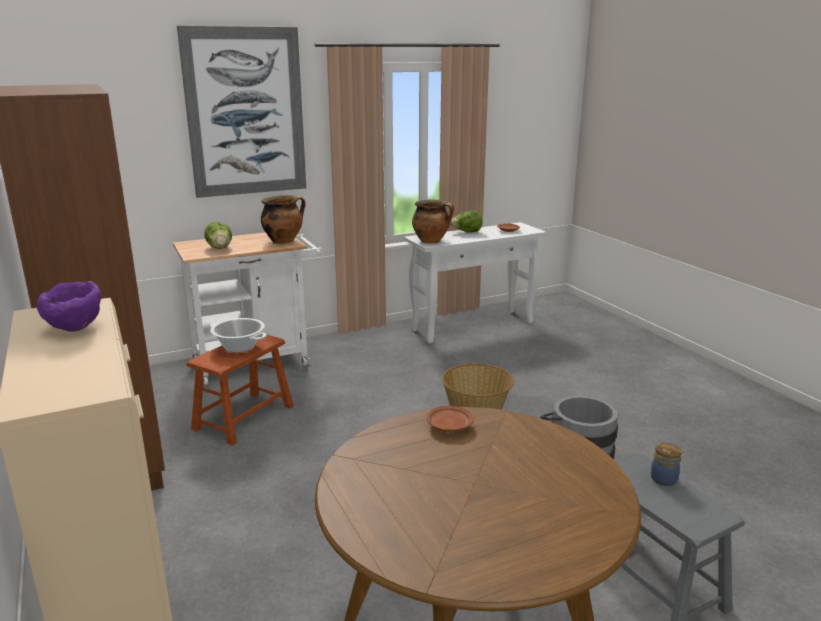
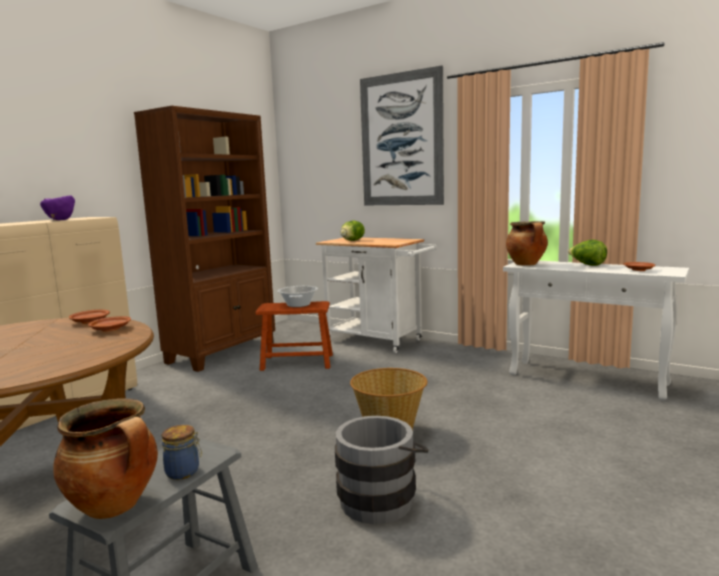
camera: 60 degrees right, 10 degrees down
(284, 241) = (395, 242): cooking pot -> cooking pot (116, 506)
(389, 435) = (90, 321): none -> brown plate

